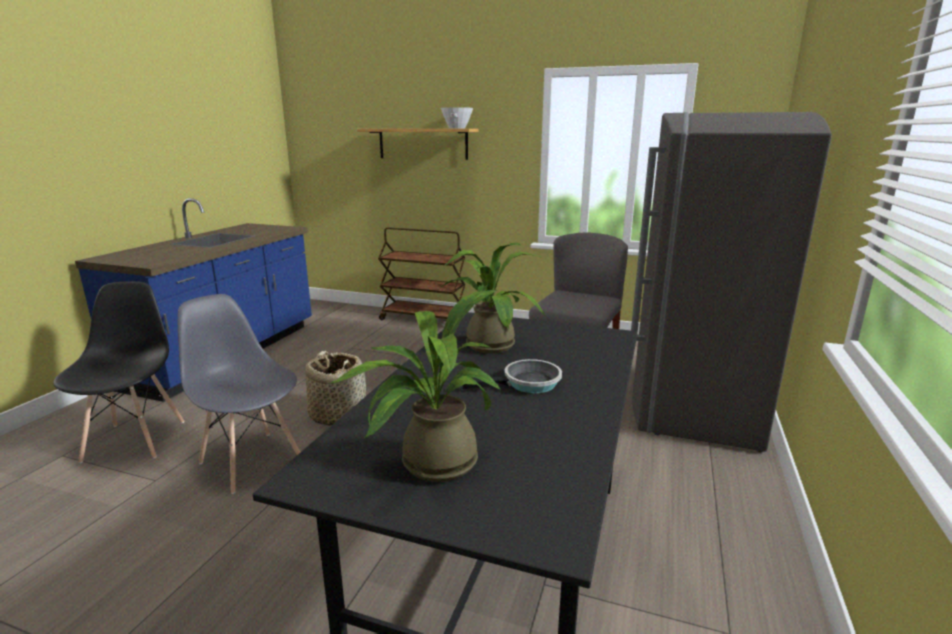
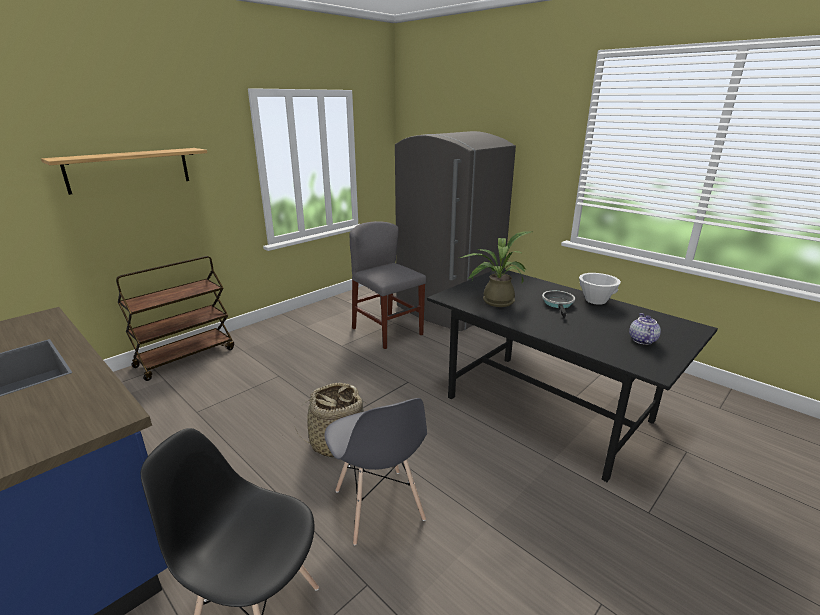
camera: 65 degrees left, 5 degrees up
(251, 461) = (378, 506): grey chair -> grey chair turned 90 degrees counterclockwise
(429, 464) = (641, 340): potted plant -> teapot
(457, 128) = (184, 149): white bowl -> white bowl (595, 300)

